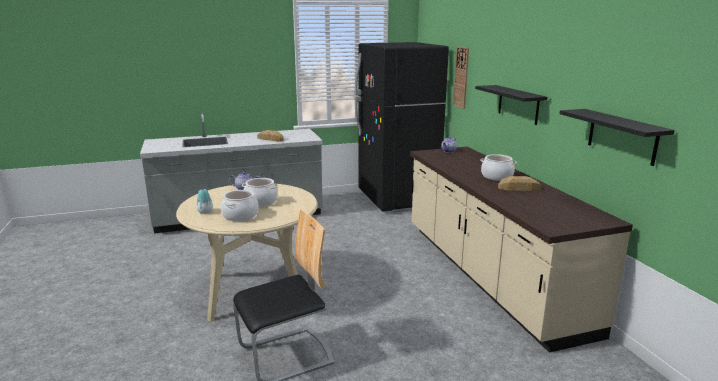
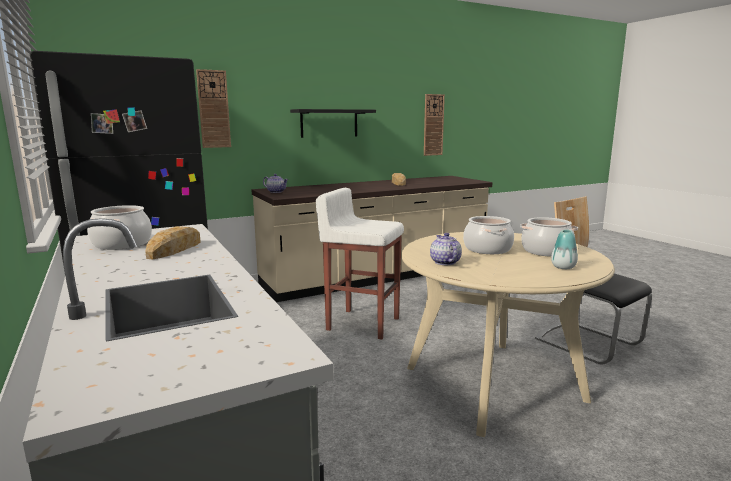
camera: 100 degrees left, 5 degrees down
(368, 258) = (362, 323): none -> white stool
(497, 176) = (368, 185): cooking pot -> cooking pot (122, 244)
(622, 136) = (433, 125): black shelf -> wall clock

